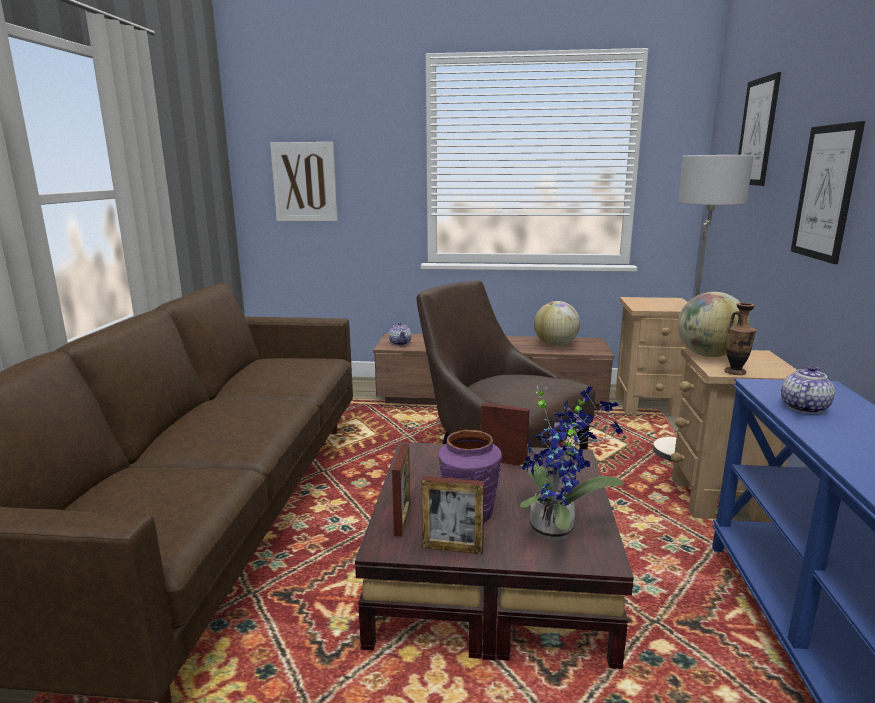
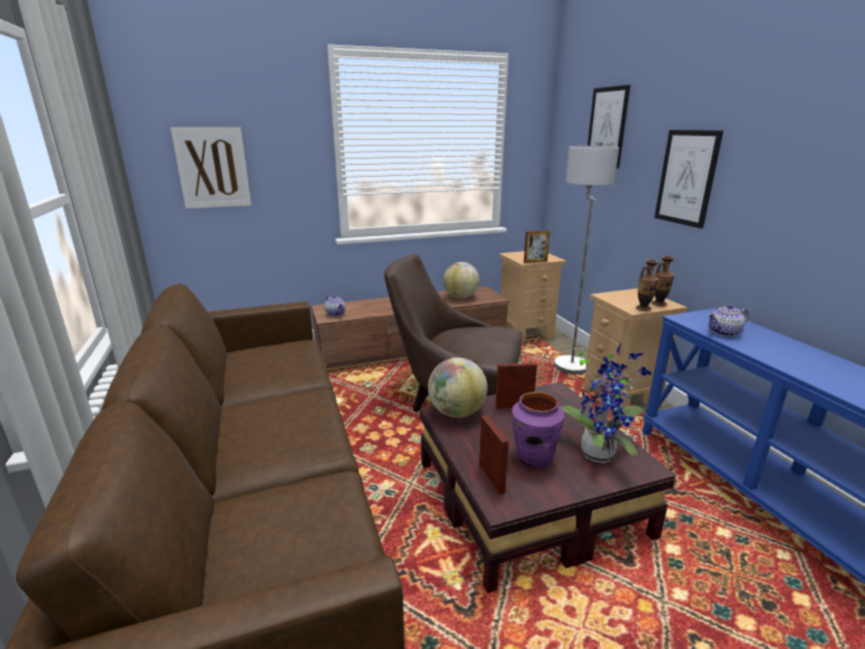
camera: 25 degrees left, 5 degrees up
(452, 548) = (549, 491): picture frame -> picture frame (535, 262)
(708, 355) = (612, 297): globe -> globe (456, 412)
(768, 370) = (659, 304): none -> vase
(803, 408) = (724, 332): teapot -> teapot turned 120 degrees counterclockwise

